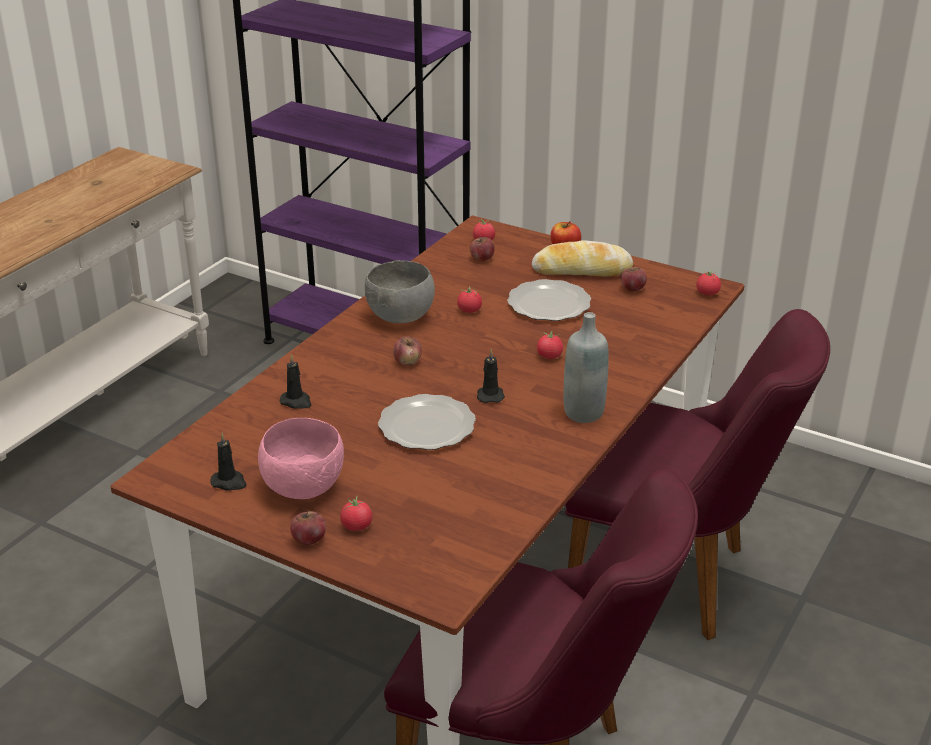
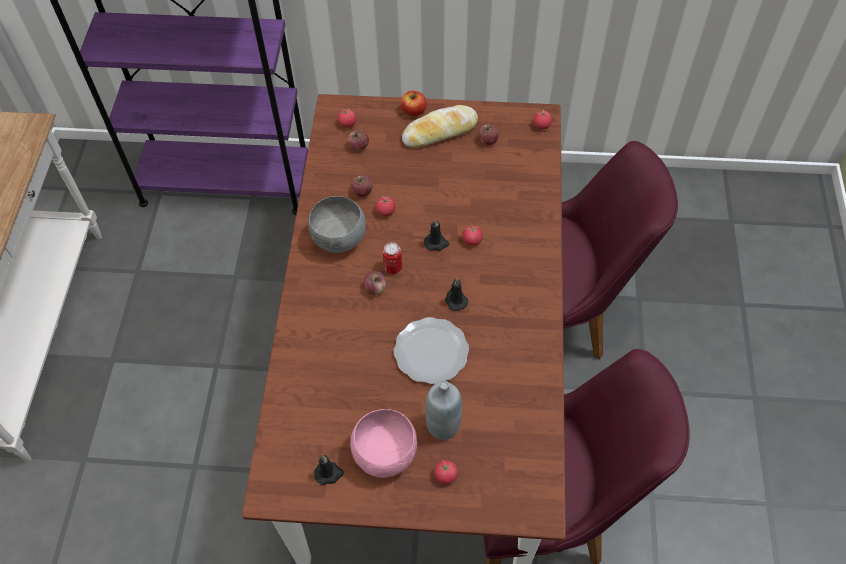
camera: 25 degrees left, 25 degrees up
(296, 402) = (322, 367): black candle -> black candle (436, 243)
(309, 540) = (422, 504): apple -> apple (362, 192)
(441, 352) = (393, 267): none -> can
(547, 304) = (437, 181): plate -> none
(583, 413) = (529, 292): grey bottle -> grey bottle (443, 426)

